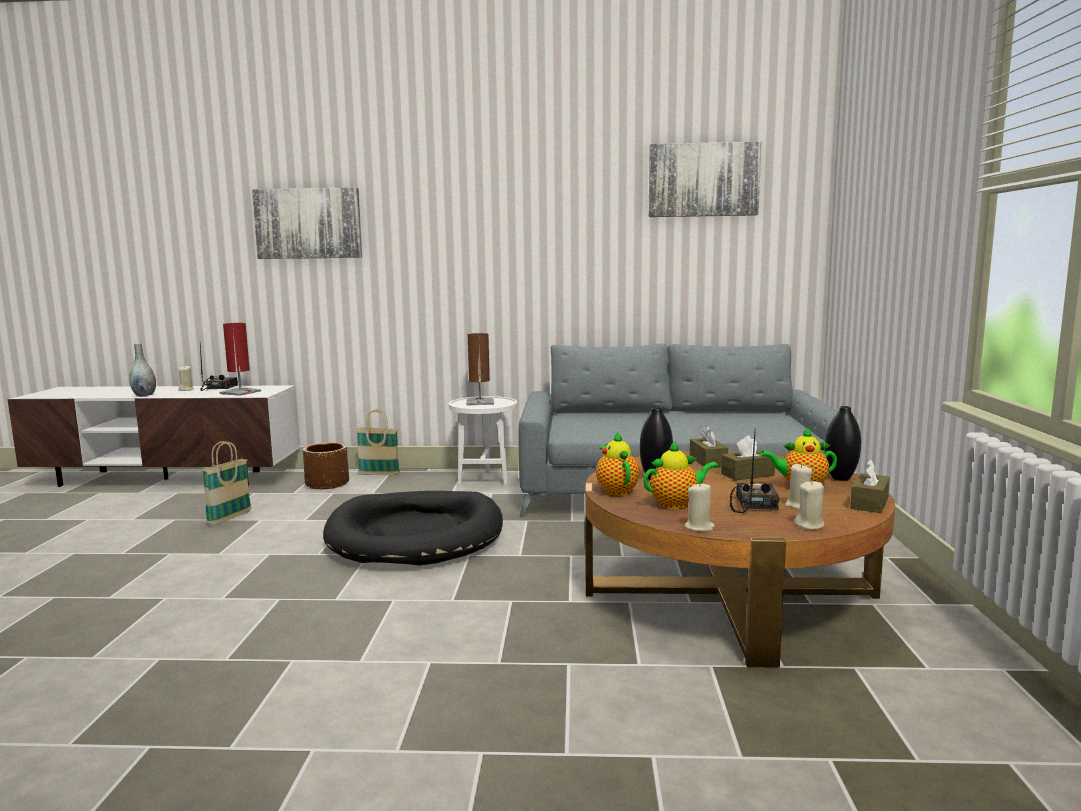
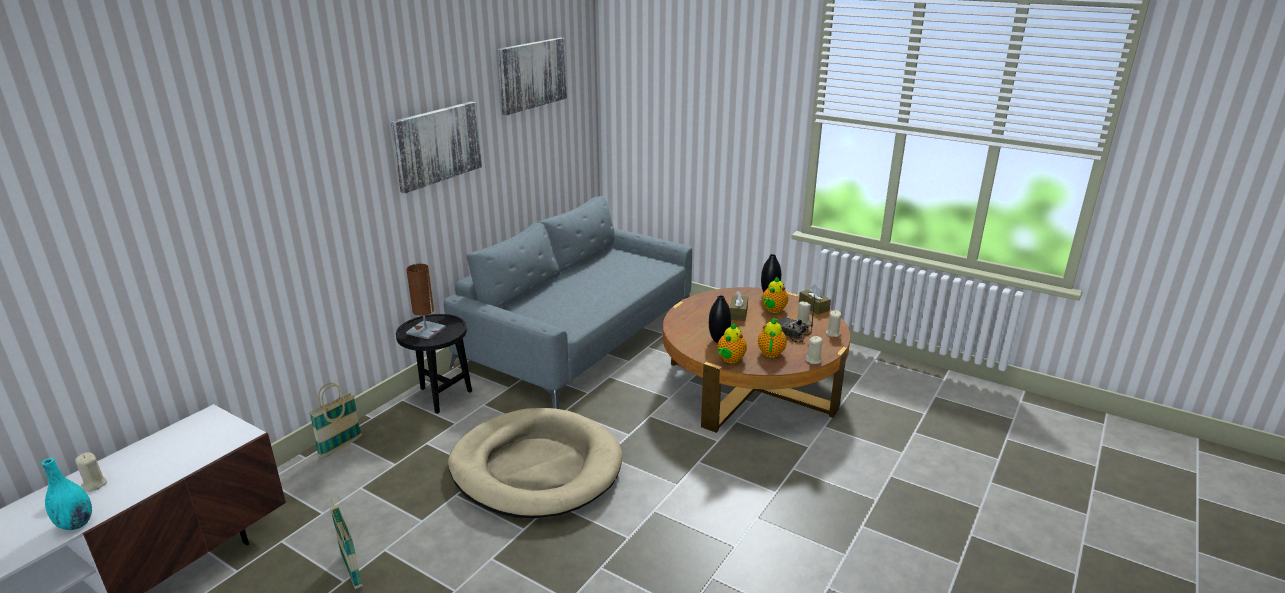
camera: 60 degrees left, 15 degrees up
(144, 395) = (76, 524): grey vase -> turquoise vase
(219, 388) = (131, 457): radio -> none
(240, 392) = (198, 446): red table lamp -> none
(308, 223) = (191, 201): picture -> picture (437, 145)
(327, 484) = (324, 485): brown planter -> none
(415, 534) = (536, 468): black dog bed -> beige dog bed
(485, 478) = (440, 396): white side table -> black side table
(616, 490) = (730, 359): teapot -> teapot turned 75 degrees counterclockwise
(708, 461) = (701, 313): brown tissue box -> none

